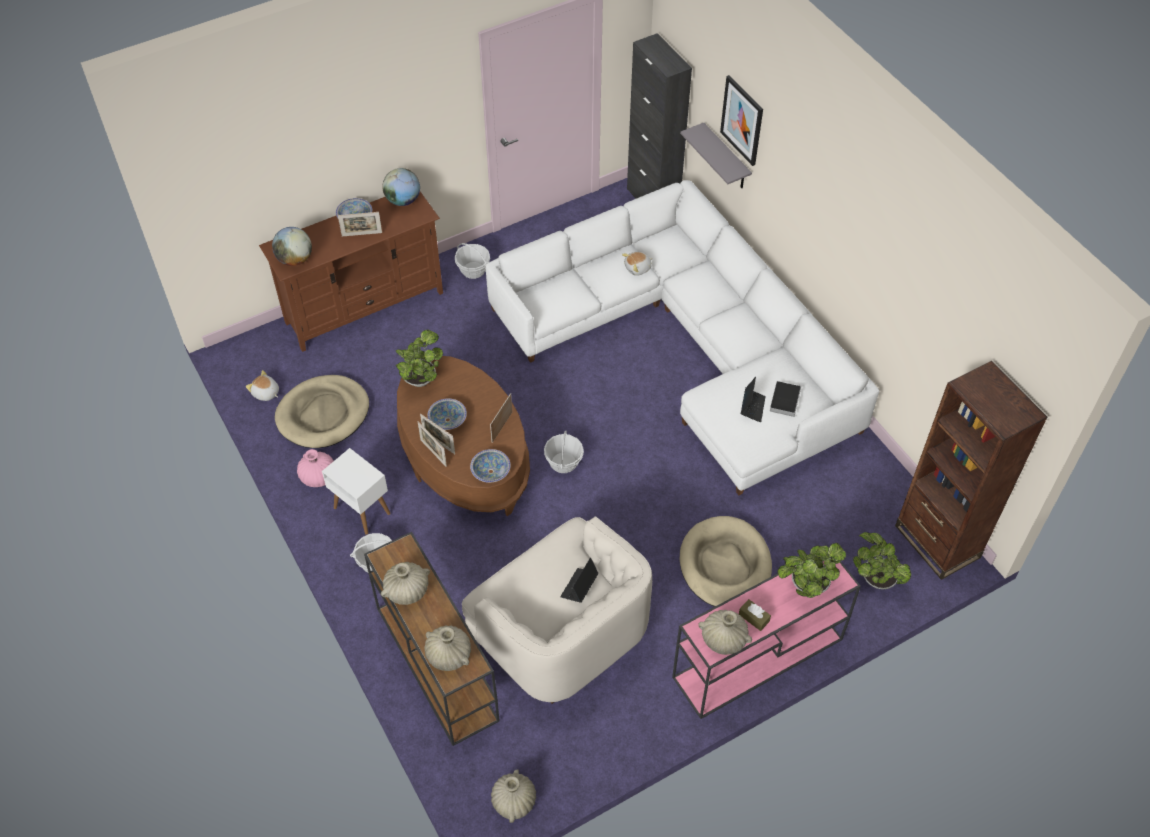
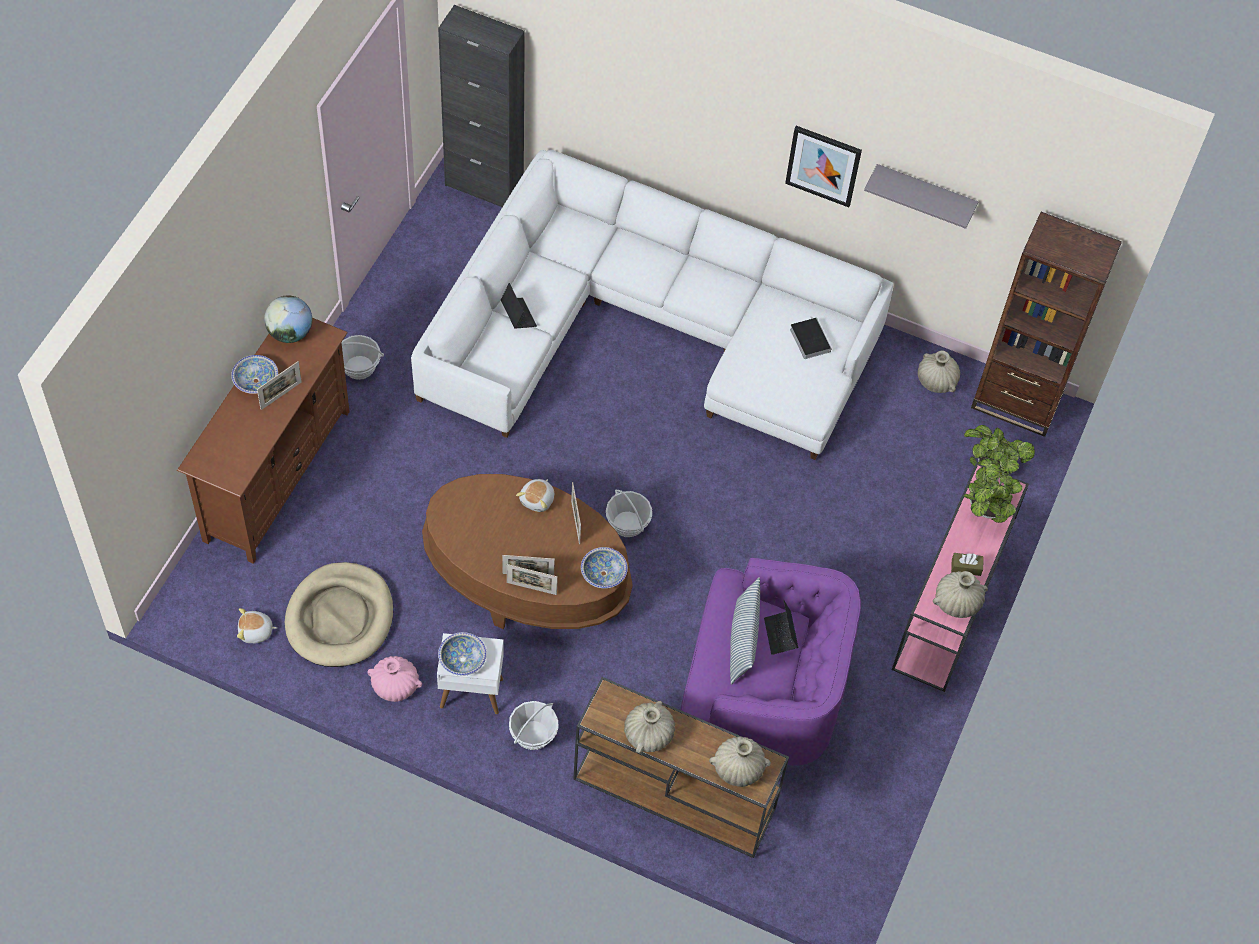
camera: 40 degrees left, 5 degrees up
(295, 259) = (234, 464): globe -> none
(421, 378) = (450, 518): potted plant -> none
(447, 420) = (515, 546): bowl -> bowl (462, 659)
(514, 801) = (847, 869): beige vase -> beige vase (936, 381)
(547, 575) = (742, 641): none -> pillow
(561, 632) = (762, 690): white armchair -> purple armchair
(638, 268) = (559, 275): plush toy -> plush toy (538, 500)
(725, 565) = (855, 536): beige dog bed -> none
(726, 158) = (598, 111): grey shelf -> grey shelf (924, 194)
(742, 120) = (621, 67): picture -> picture (823, 165)
(752, 407) = (786, 364): laptop -> laptop (518, 315)

